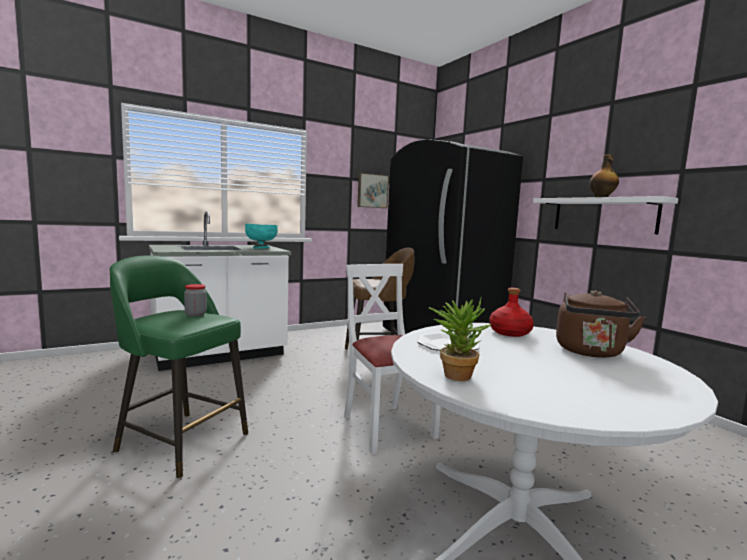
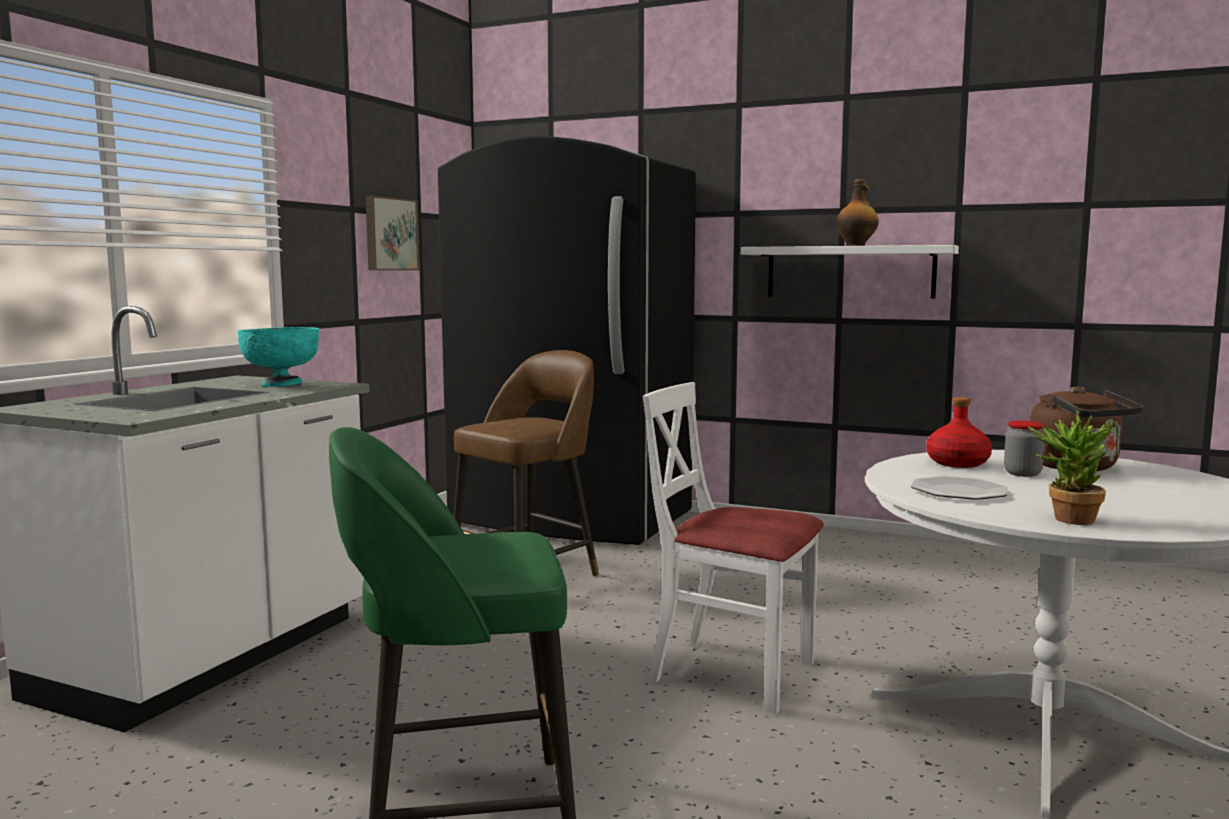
camera: 35 degrees left, 0 degrees up
(195, 314) = (471, 539): jar -> jar (1022, 473)

